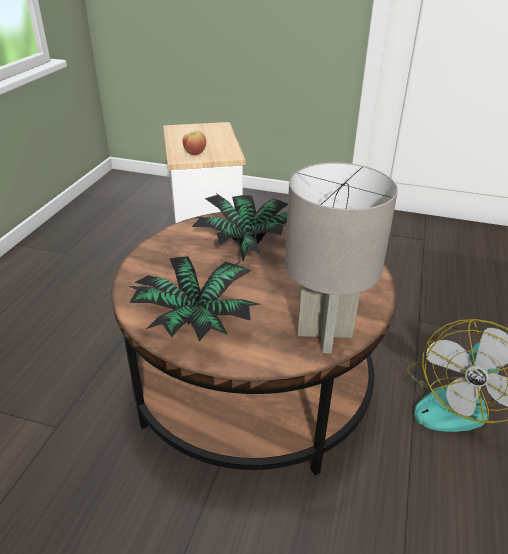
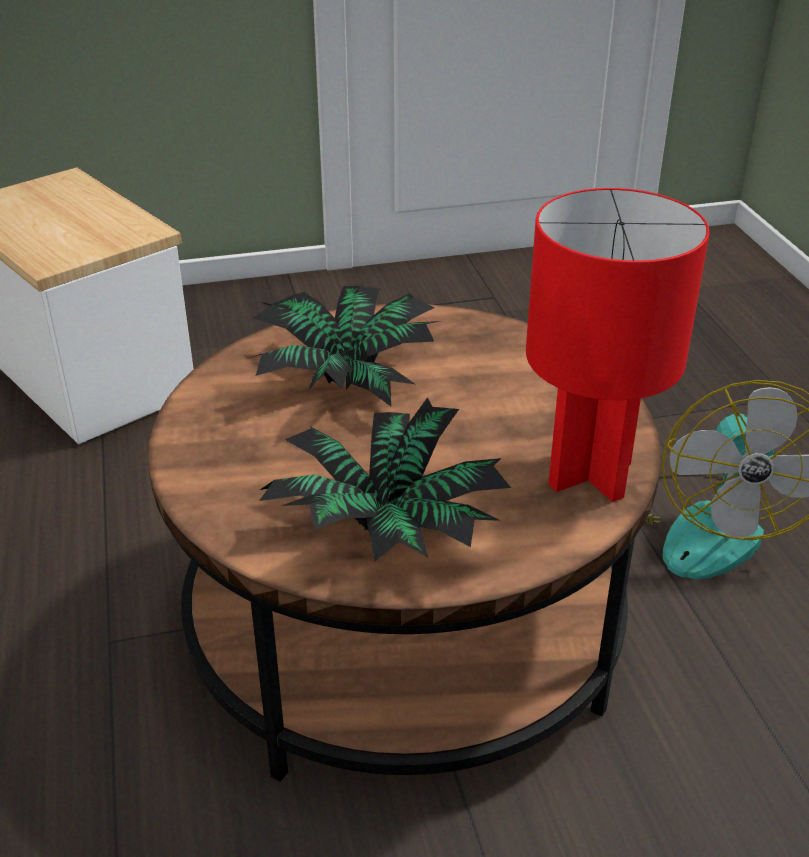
camera: 30 degrees left, 0 degrees up
(194, 153) = (70, 244): apple -> none
(323, 333) = (588, 474): grey table lamp -> red table lamp

